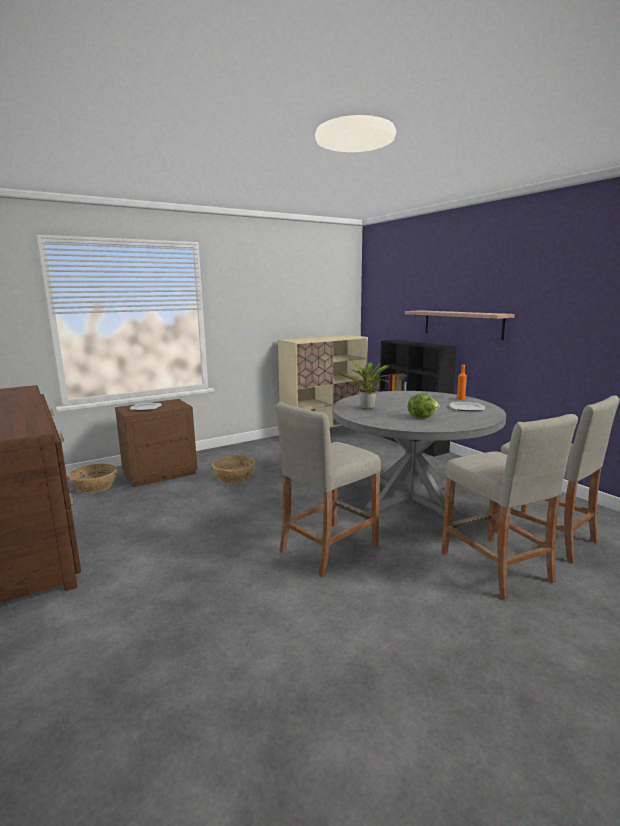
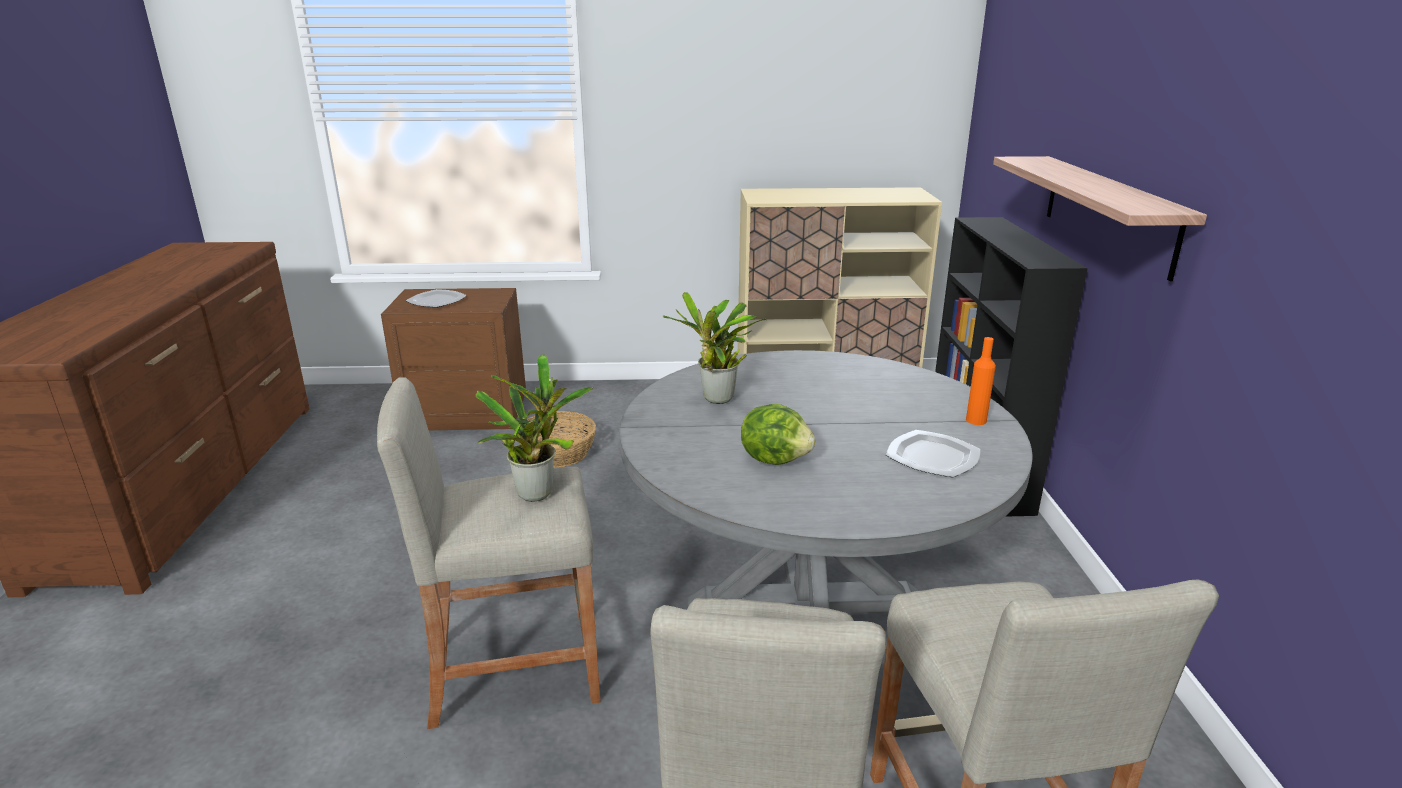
camera: 30 degrees right, 10 degrees up
(95, 486) = (363, 414): basket -> none
(341, 448) = (538, 491): none -> potted plant

